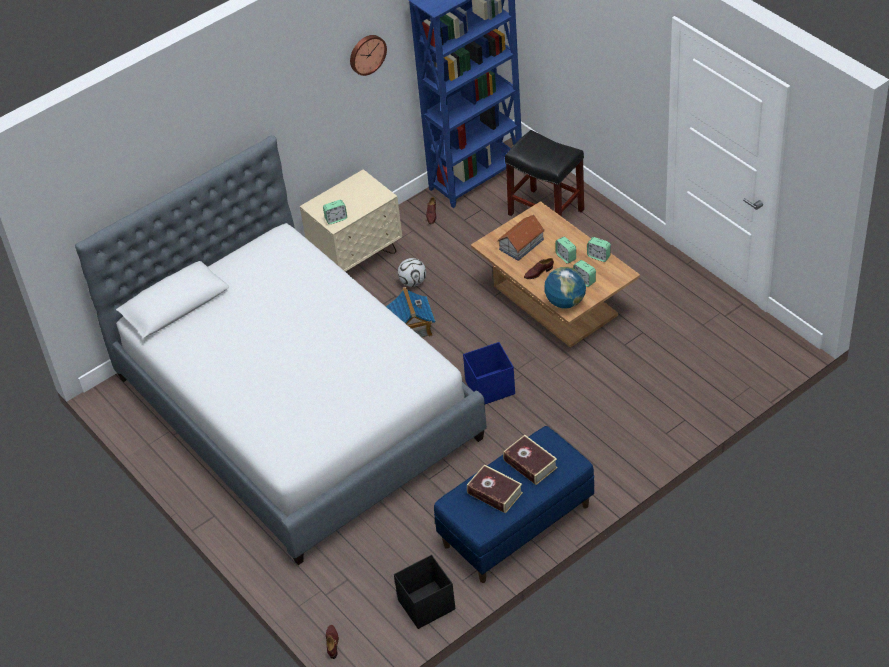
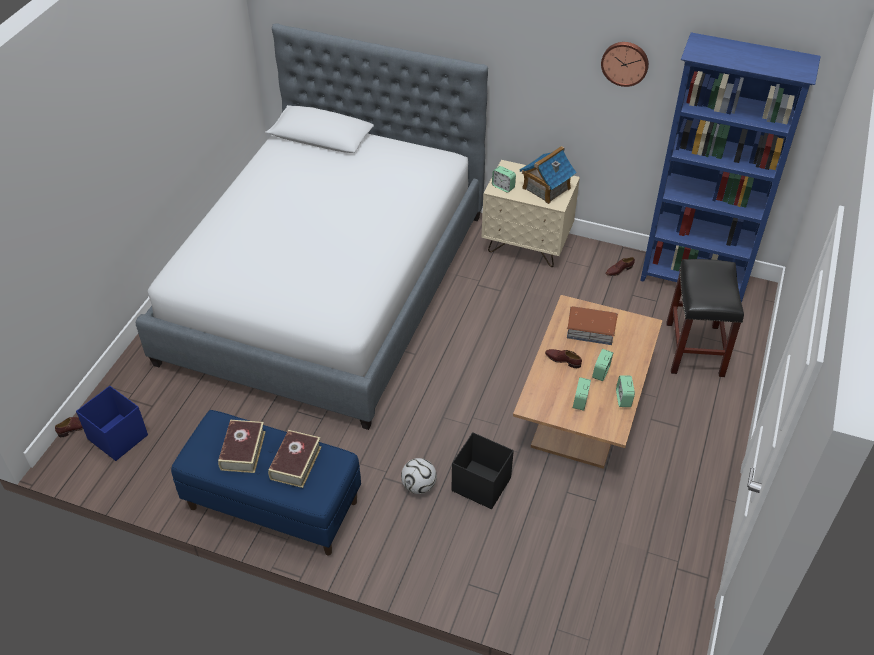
camera: 55 degrees right, 0 degrees up
(412, 328) = (470, 319): toy house -> toy house (546, 188)
(413, 282) = (526, 294): football -> football (419, 486)
(425, 605) = (145, 476): black storage box -> black storage box (480, 484)
(489, 388) = (435, 406): blue storage box -> blue storage box (118, 437)
(565, 302) = (538, 398): globe -> none

